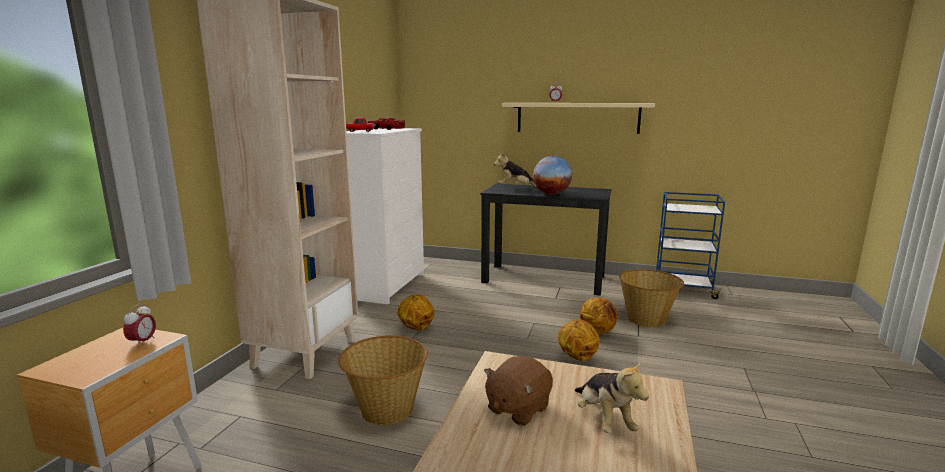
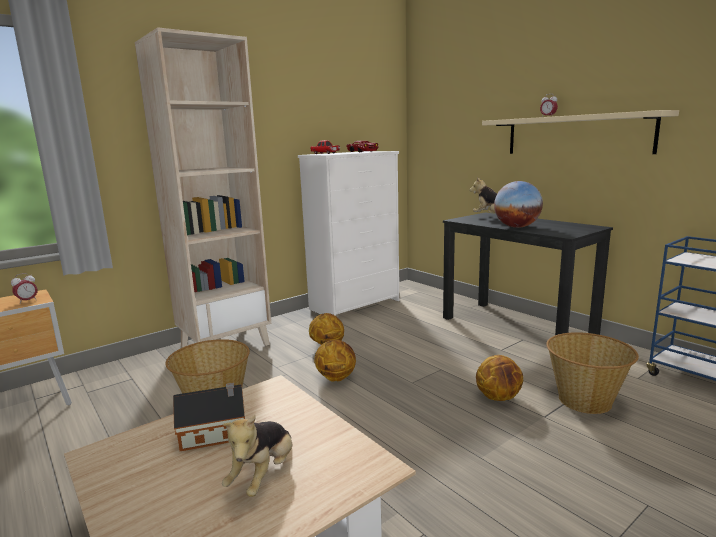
camera: 35 degrees right, 0 degrees up
(517, 408) = (216, 433): brown plush toy -> toy house
(577, 357) = (436, 417): basketball -> basketball (336, 378)

